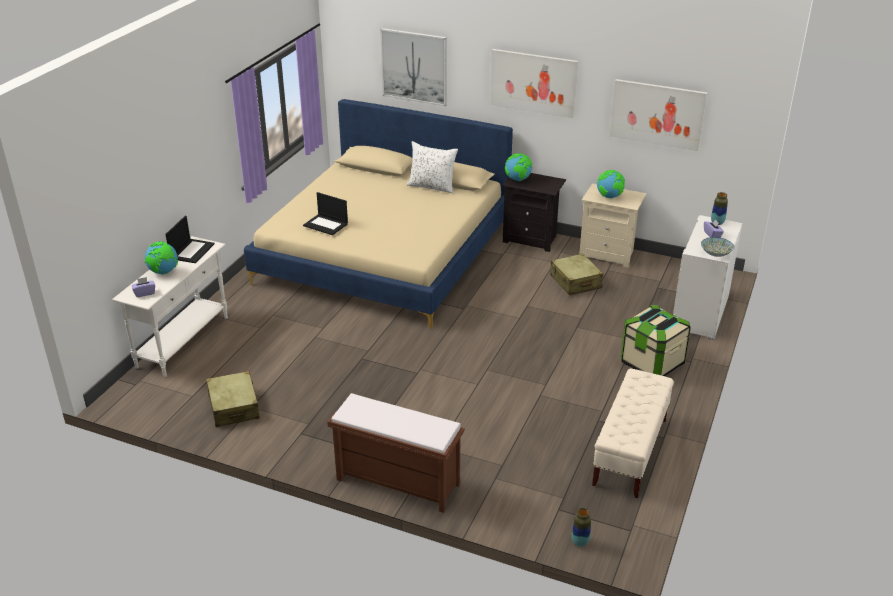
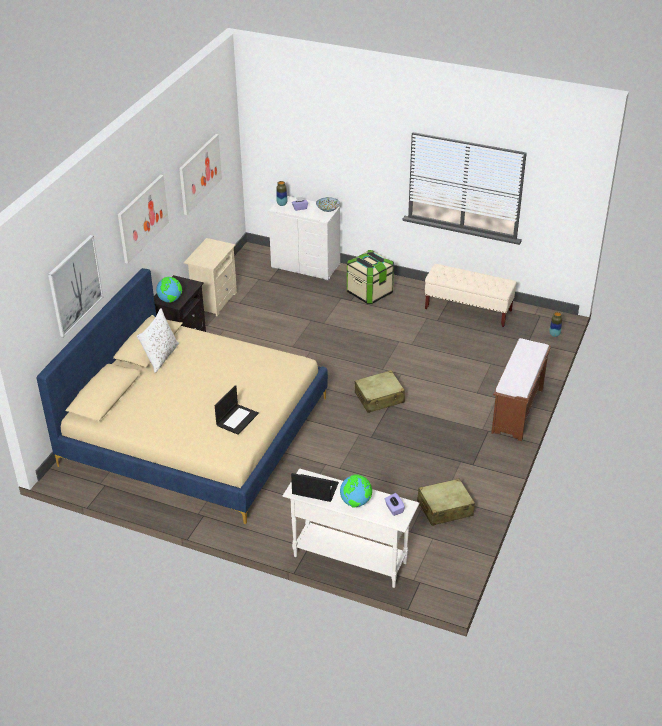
camera: 90 degrees left, 5 degrees up
(575, 282) = (257, 320): beige suitcase -> beige suitcase (379, 398)
(609, 197) = (211, 255): globe -> none

